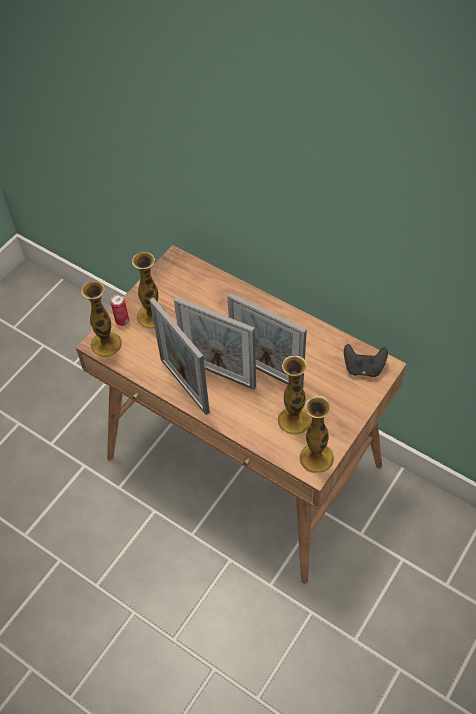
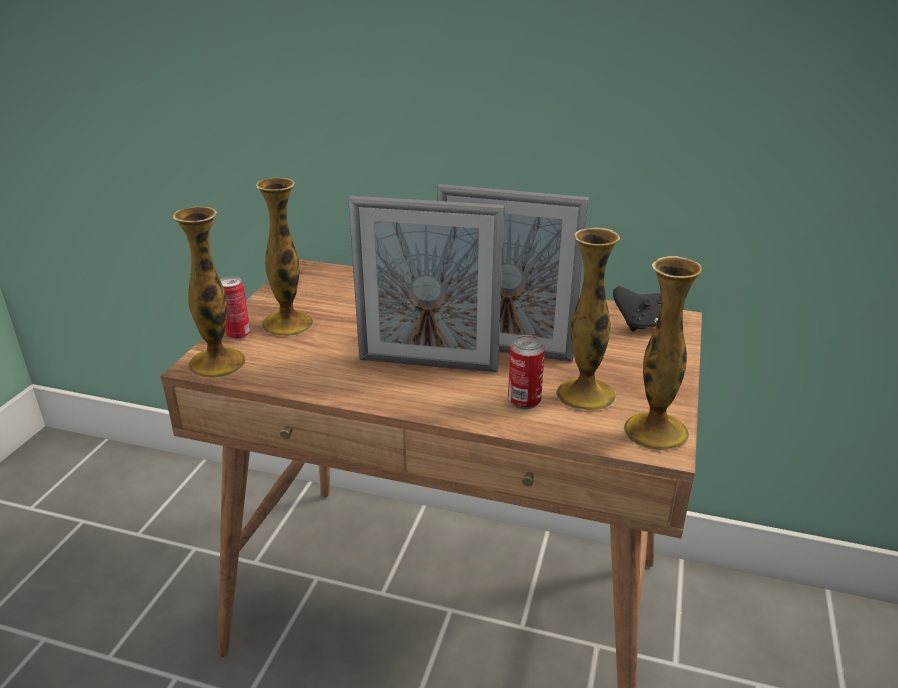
camera: 20 degrees left, 25 degrees down
(184, 385) = (376, 387): picture frame -> none
(258, 417) = (524, 401): none -> can

